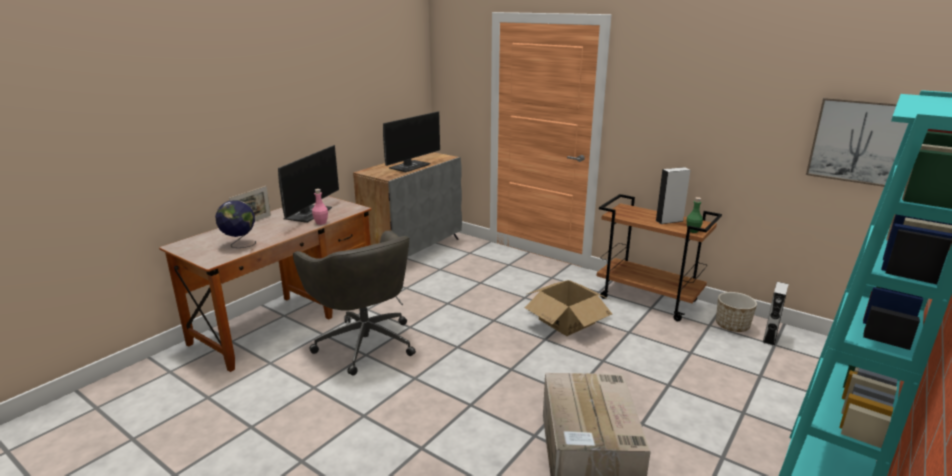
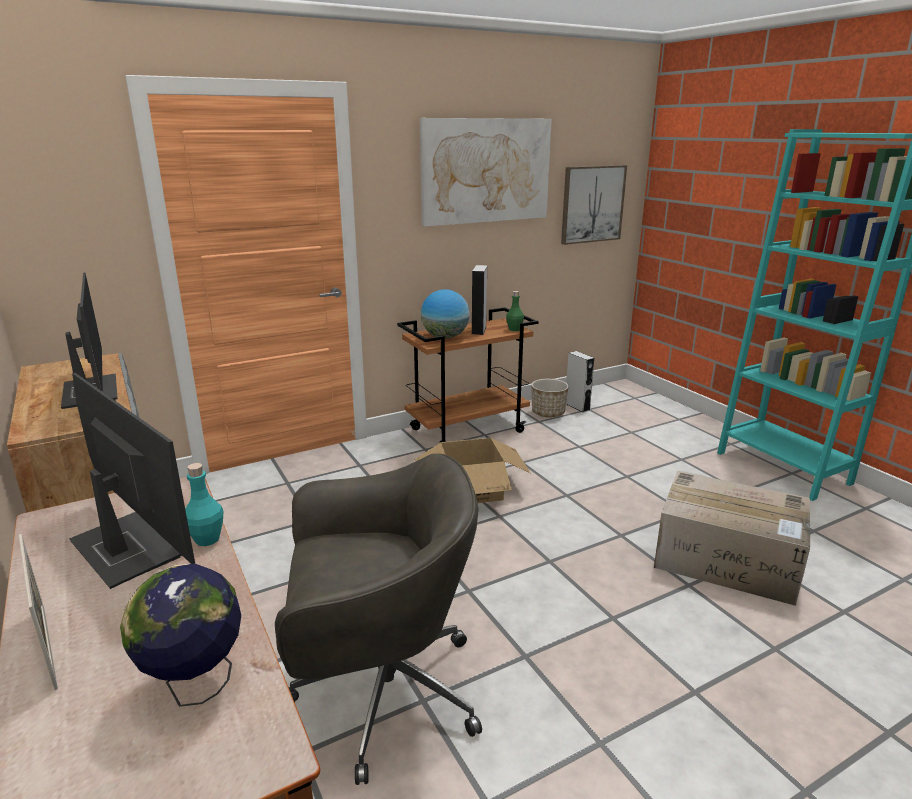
camera: 65 degrees left, 0 degrees up
(321, 223) = (207, 539): pink bottle -> turquoise bottle
(634, 215) = (445, 337): none -> globe
(723, 90) = (486, 171): none -> picture

